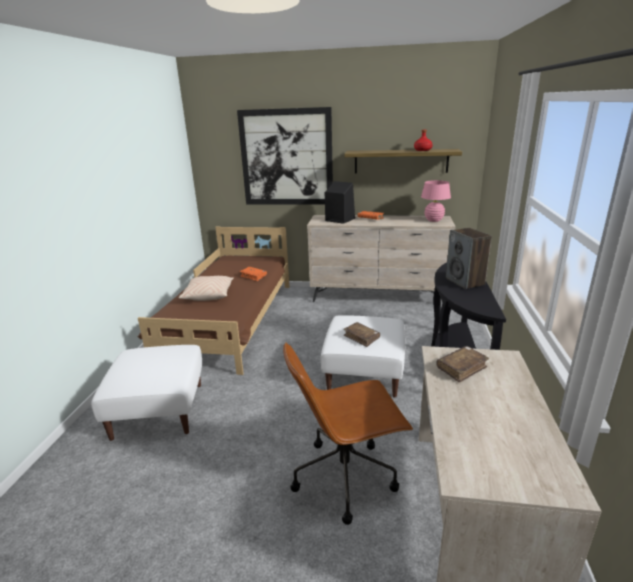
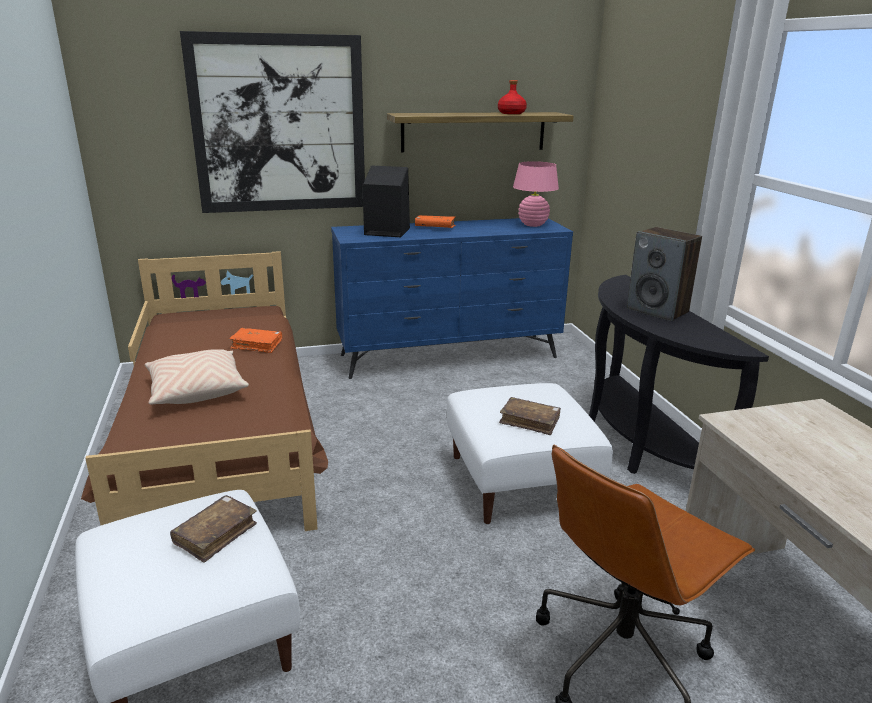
camera: 25 degrees left, 0 degrees up
(378, 297) = (450, 356): beige dresser -> blue dresser
(461, 368) = (787, 437): brown book -> brown book (215, 535)

